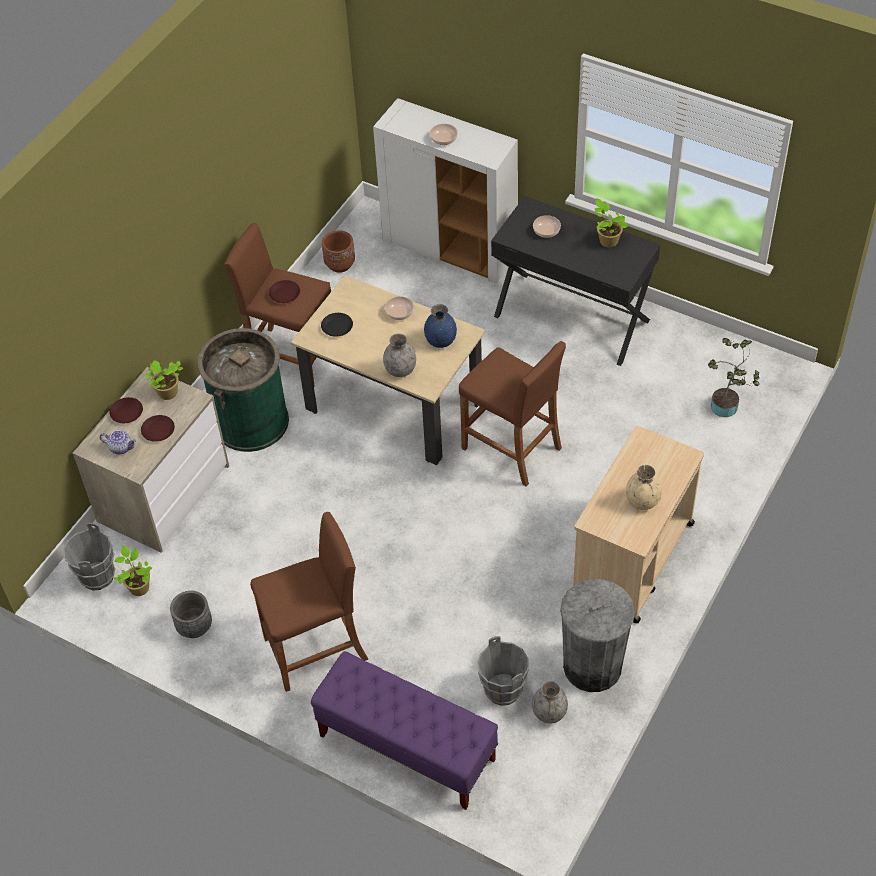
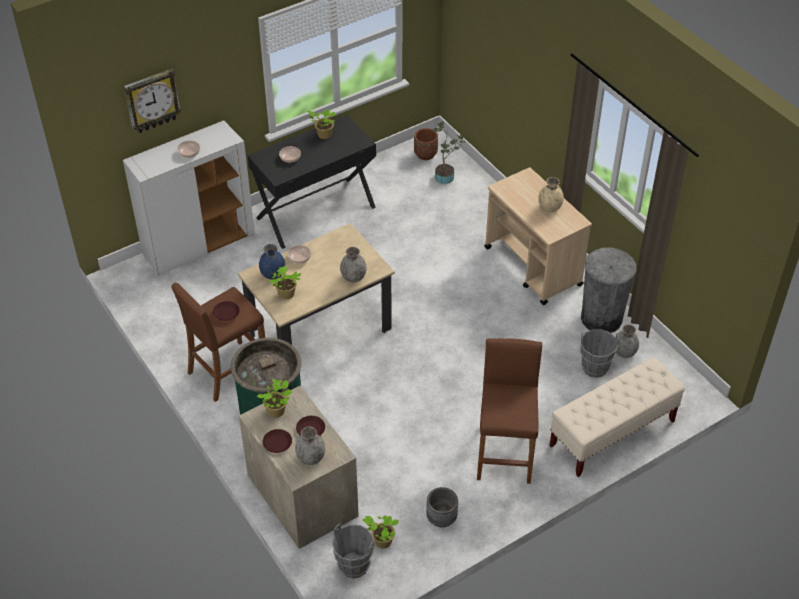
camera: 65 degrees left, 5 degrees down
(121, 447) = (310, 458): teapot -> grey vase
(337, 327) = (286, 295): black plate -> potted plant
(340, 264) = (160, 309): brown planter -> brown planter (425, 154)
(406, 748) = (612, 434): purple bench -> beige bench
(440, 59) = (152, 100): none -> wall clock
(440, 341) = (343, 247): blue vase -> blue vase (272, 274)
(512, 448) = (404, 286): brown stool -> none

